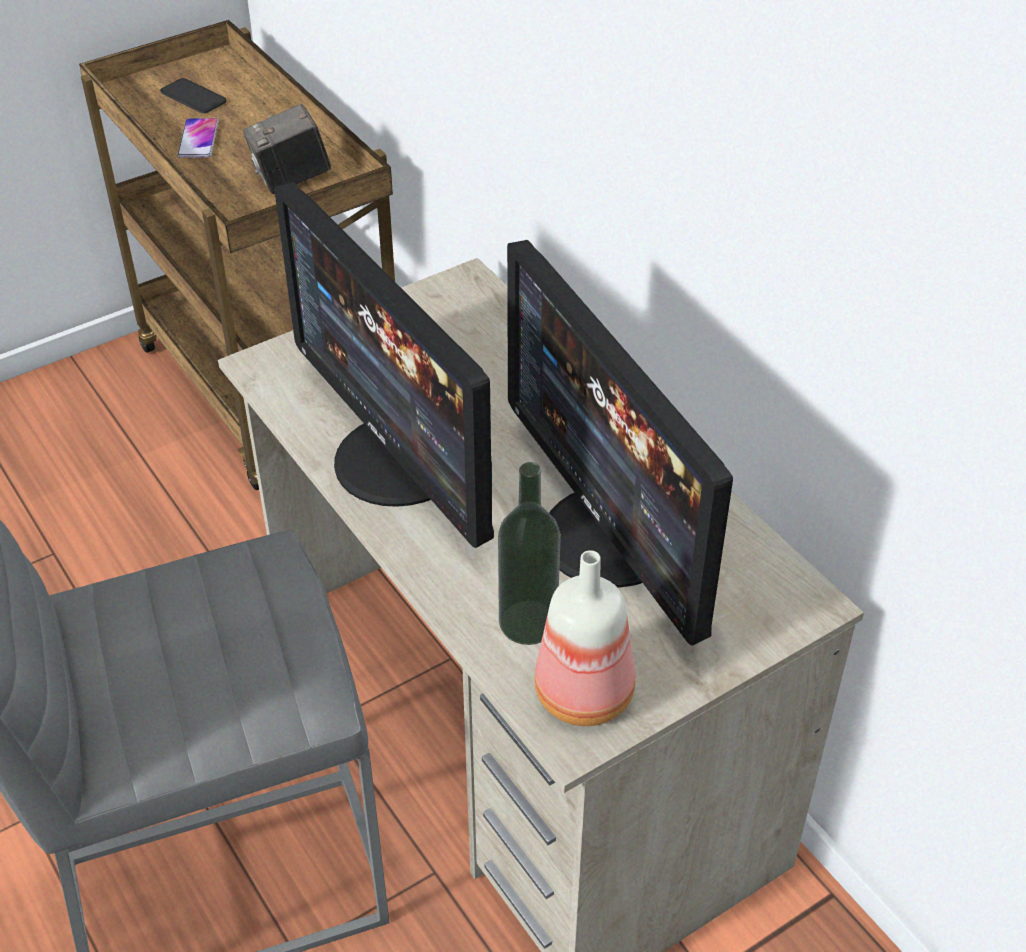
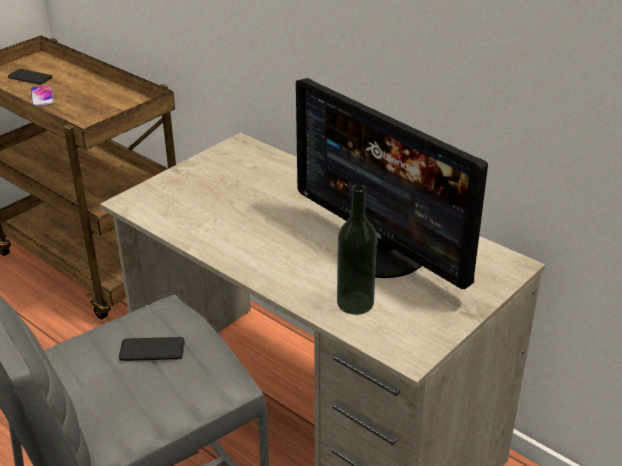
camera: 15 degrees left, 10 degrees down
(220, 627) = (152, 350): none -> phone
(291, 180) = (110, 109): camera -> none
(400, 461) = (239, 236): monitor -> none
(585, 692) = (406, 331): bottle -> none

